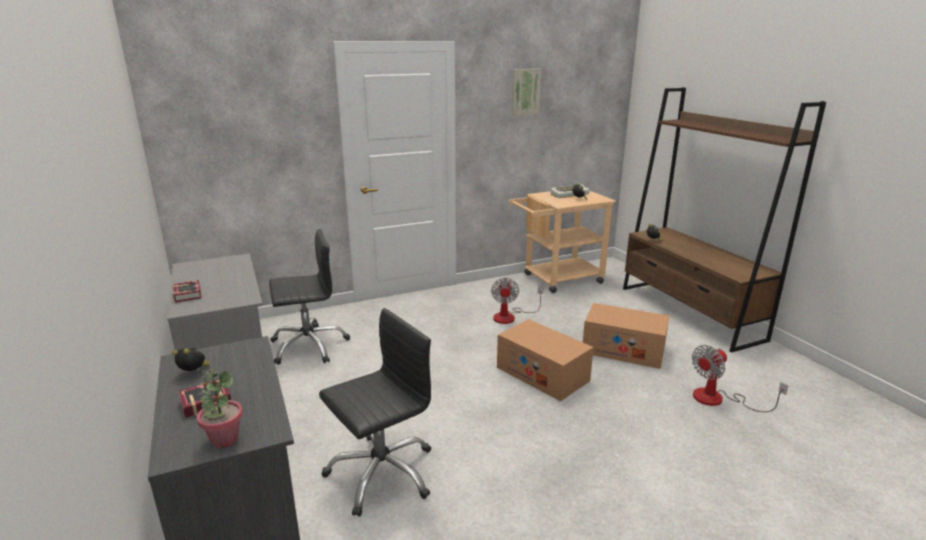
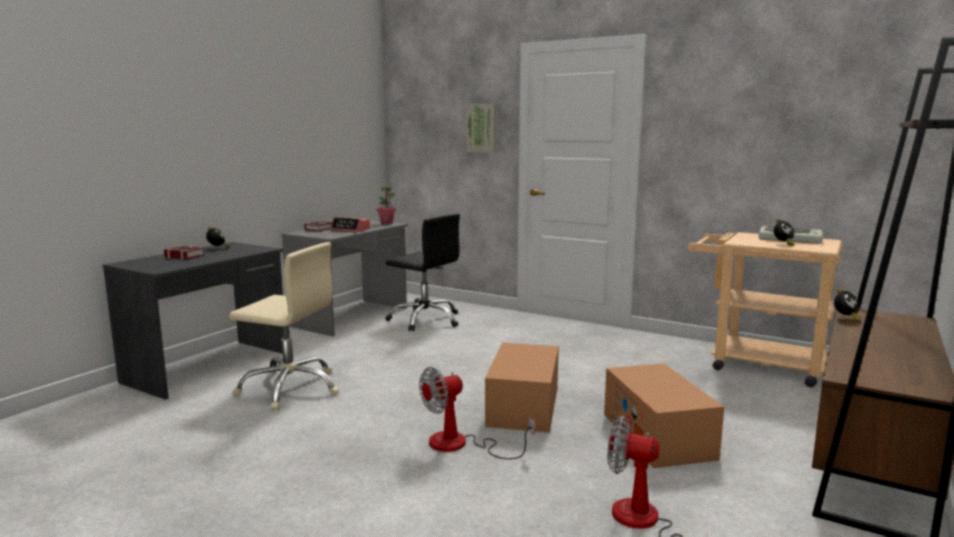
camera: 55 degrees right, 10 degrees down
(224, 439) = (145, 266): potted plant -> potted plant (386, 223)
(228, 282) = (351, 230): none -> alarm clock
(381, 473) = (290, 388): black office chair -> beige office chair
(510, 316) = (614, 365): fan -> fan (461, 445)
(525, 92) = (743, 93): picture -> picture (482, 128)

